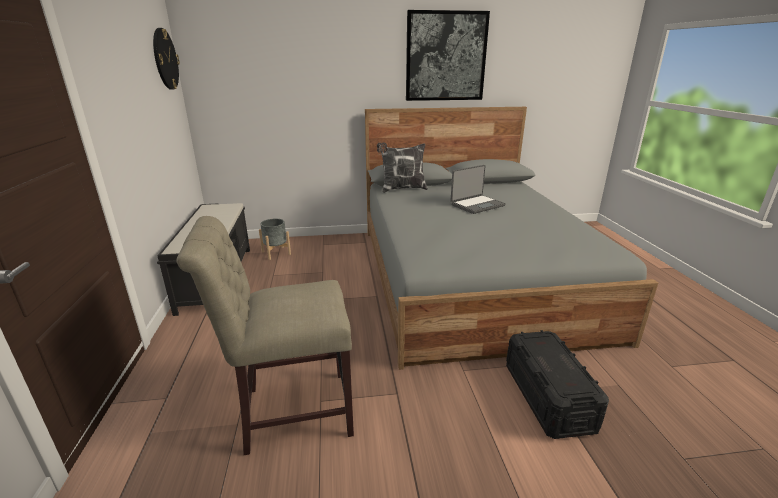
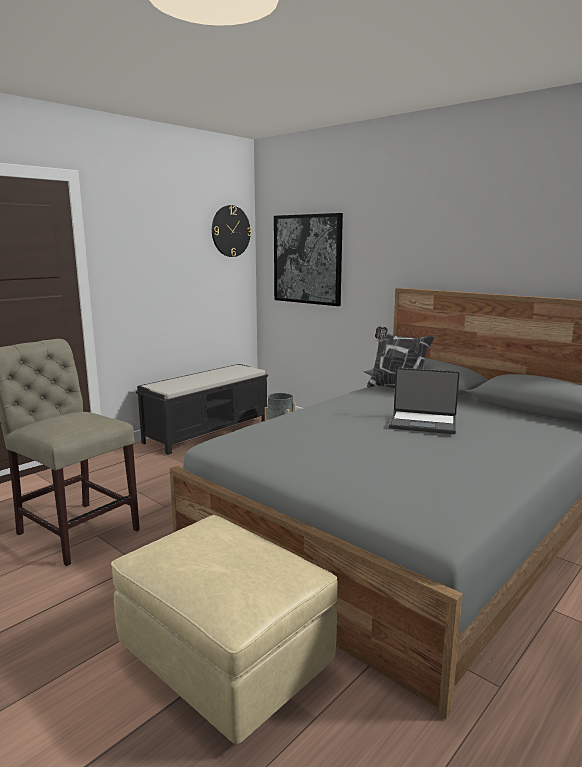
camera: 50 degrees right, 10 degrees down
(445, 57) = (507, 225): picture -> picture (307, 259)
(548, 396) = (225, 659): black storage box -> beige ottoman

